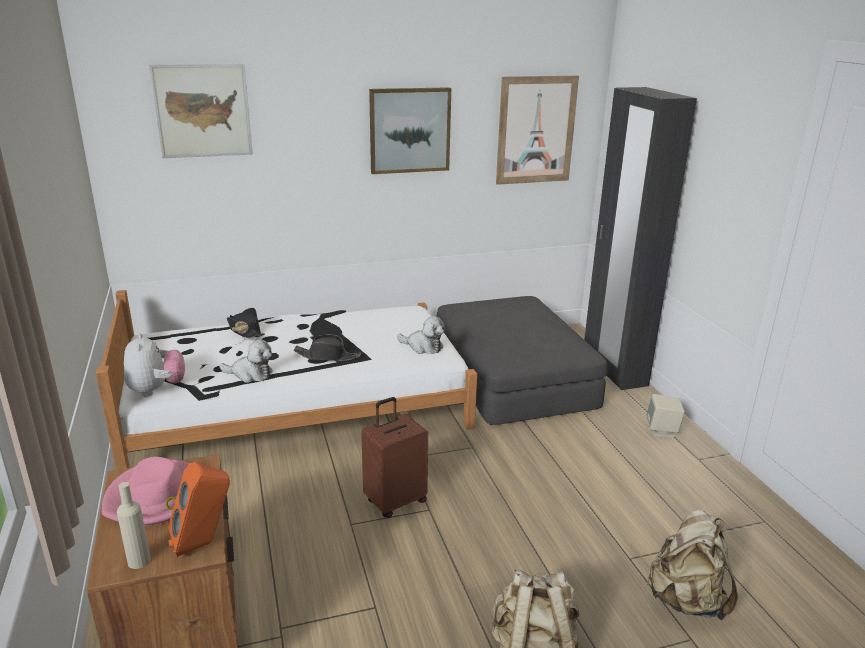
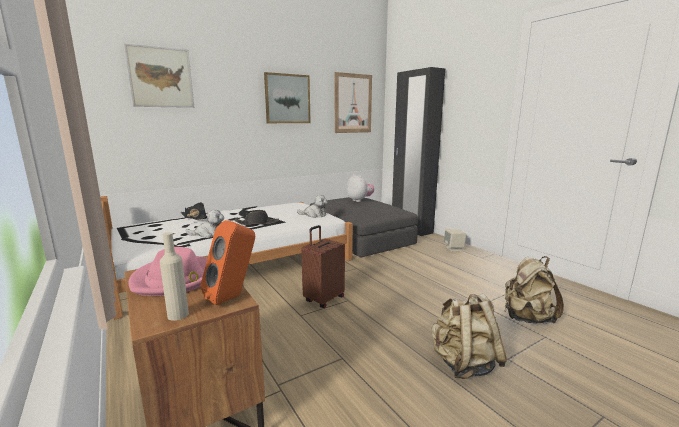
camera: 15 degrees left, 10 degrees down
(156, 390) = (141, 247): plush toy -> plush toy (359, 200)

